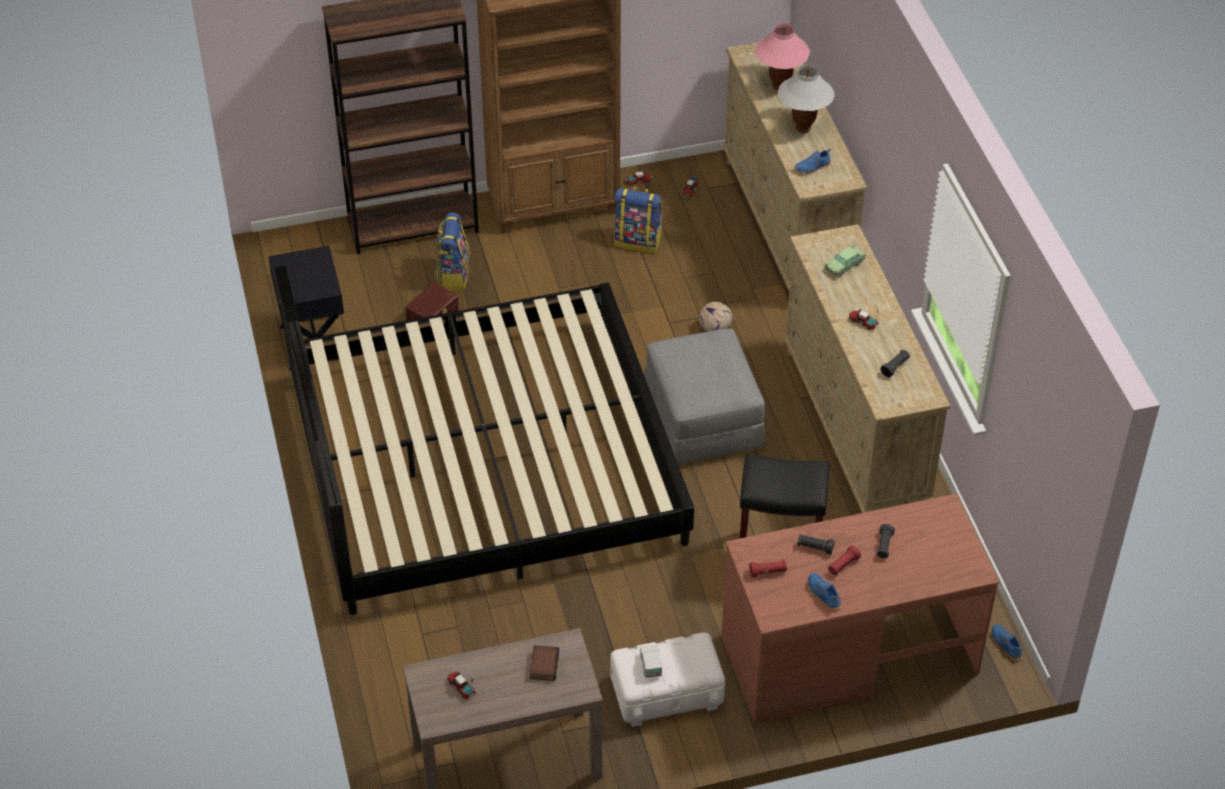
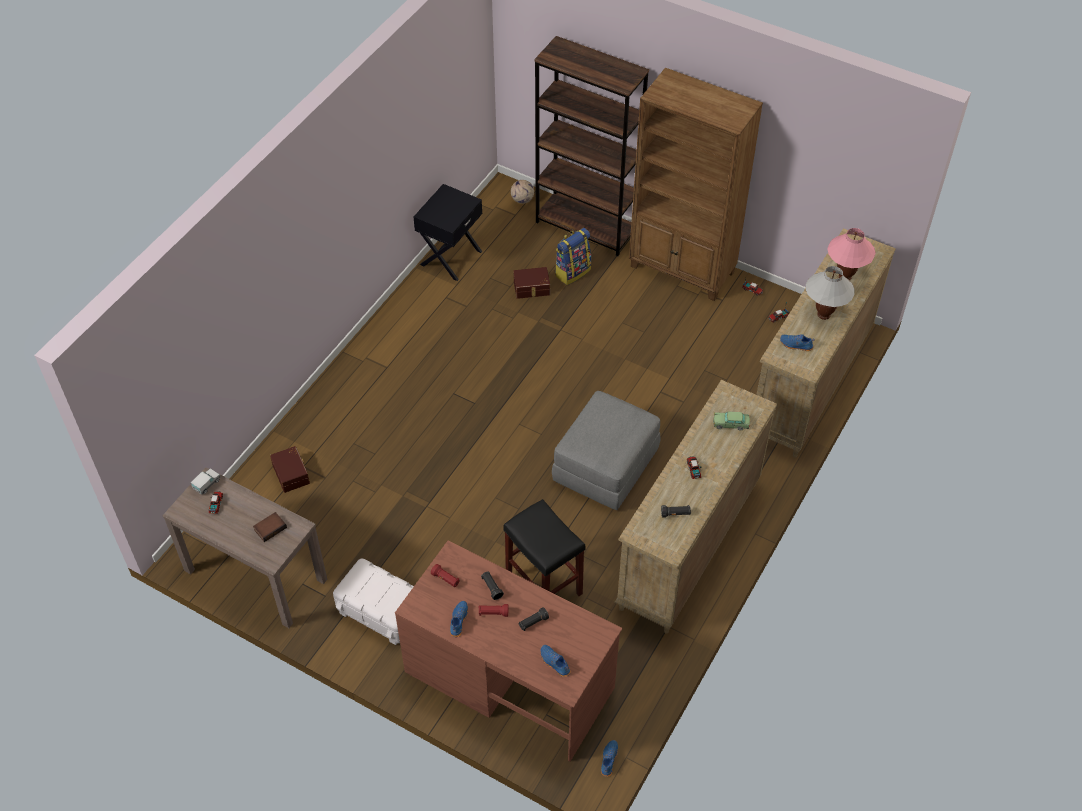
camera: 45 degrees right, 5 degrees up
(419, 648) = (292, 473): none -> brown storage box
(485, 462) = (454, 395): bed -> none
(638, 241) = (705, 327): backpack -> none
(650, 665) = (368, 584): toy truck -> toy truck (207, 484)
(715, 329) = (683, 416): football -> football (522, 200)
(941, 562) = (554, 663): none -> blue shoe

